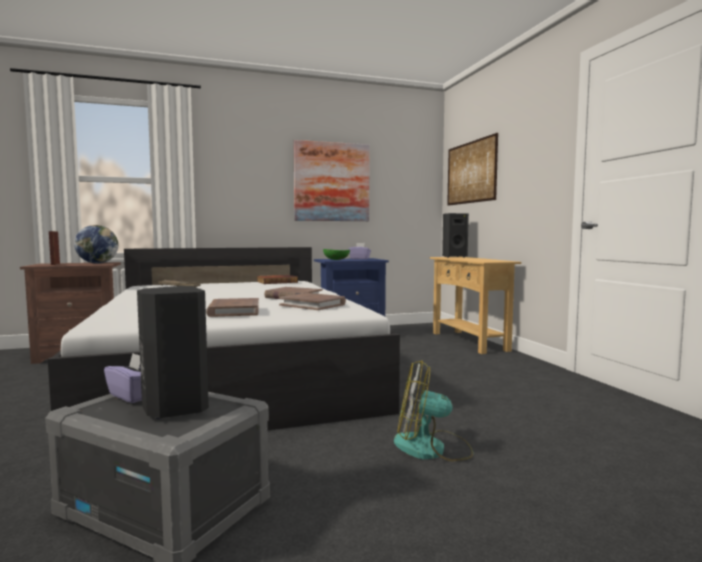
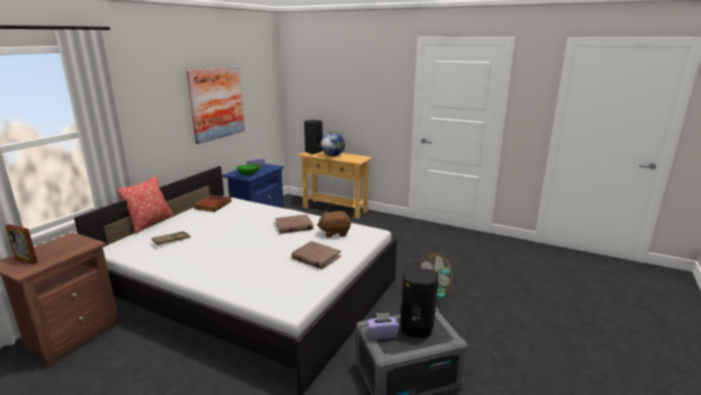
camera: 45 degrees left, 15 degrees up
(97, 263) = (68, 243): globe -> globe (332, 155)
(204, 282) = (151, 223): none -> pillow
(313, 305) = (335, 233): brown book -> brown plush toy
(471, 172) = (317, 88): picture -> none

